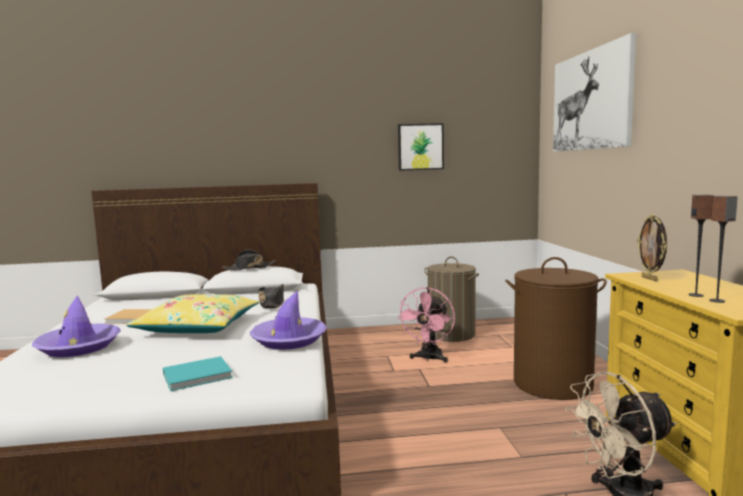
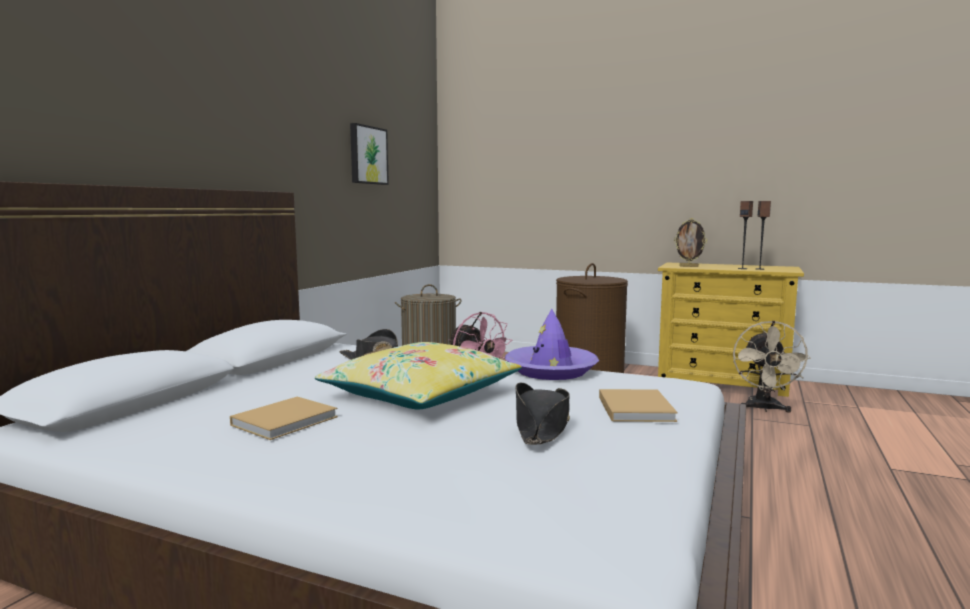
camera: 60 degrees left, 0 degrees up
(79, 347) = (412, 456): purple hat -> none
(199, 375) = (635, 408): turquoise book -> beige book
(249, 268) = (264, 325): black hat -> black hat (541, 427)
(591, 100) = (535, 127): picture -> none

